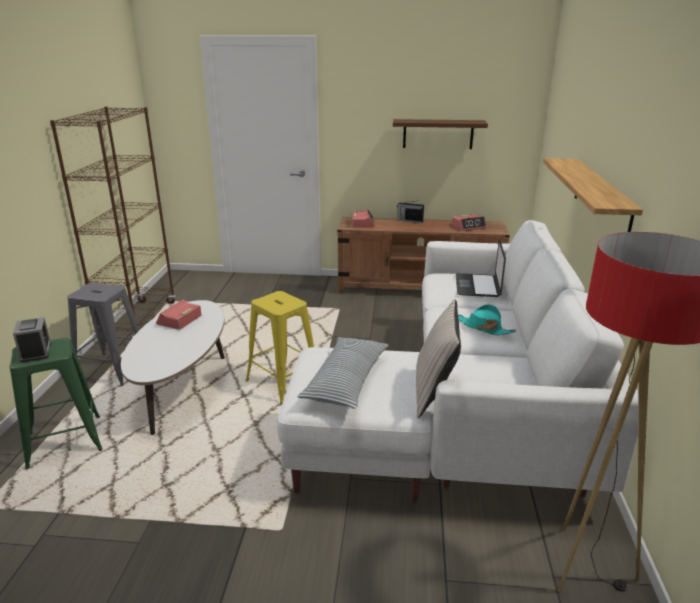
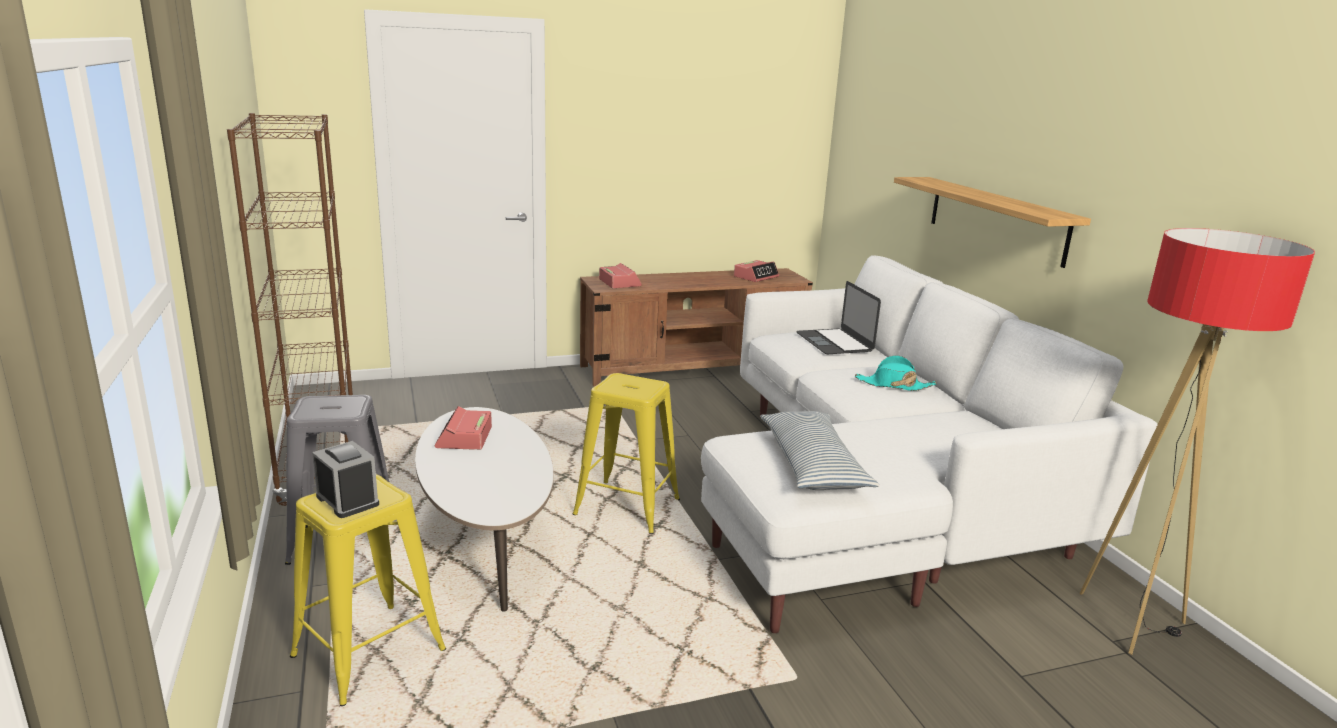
camera: 25 degrees left, 5 degrees down
(65, 442) = (369, 653): green stool -> yellow stool
(409, 221) = (676, 275): radio -> none
(434, 391) = (921, 458): beige pillow -> none
(438, 134) = (707, 156): brown shelf -> none

